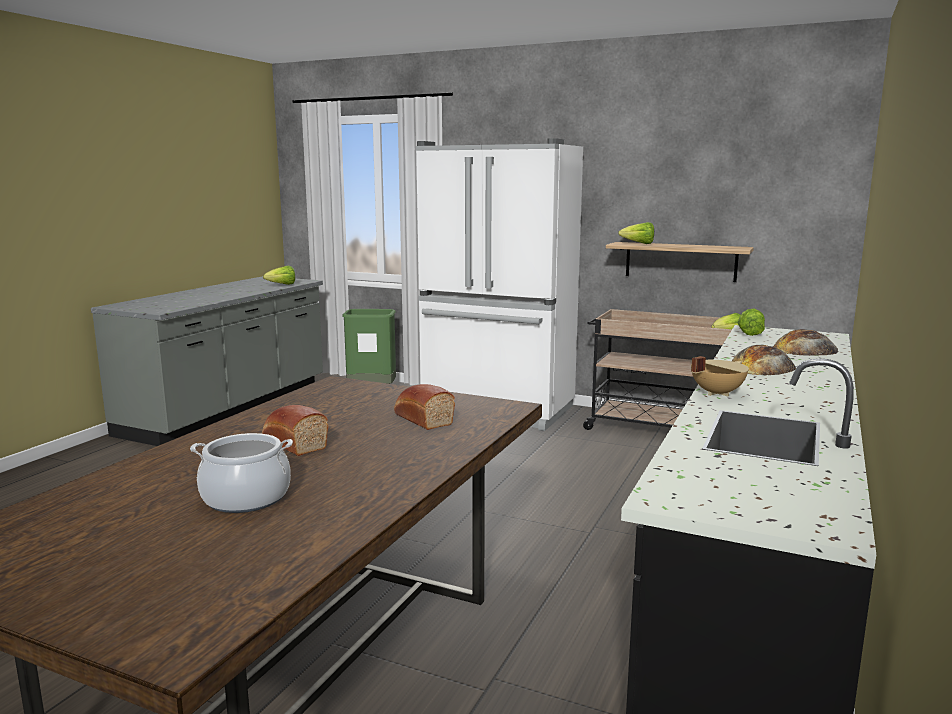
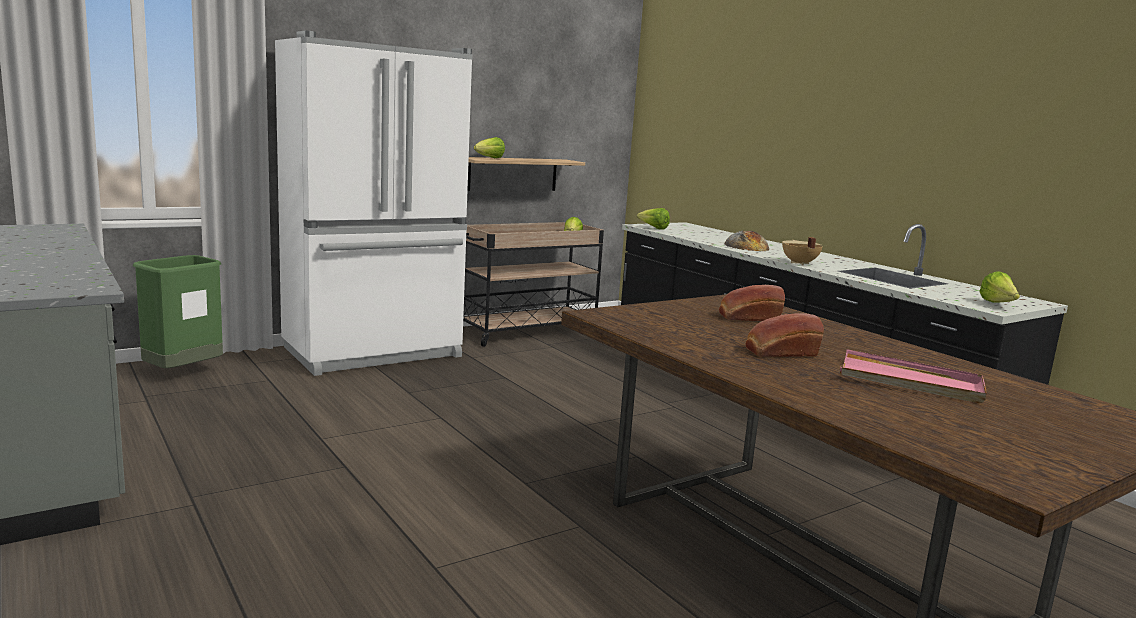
camera: 60 degrees left, 0 degrees up
(246, 498) = (910, 381): cooking pot -> pink tray
(282, 285) = (61, 234): lettuce -> lettuce (998, 304)
(805, 349) = (714, 233): bread -> none

